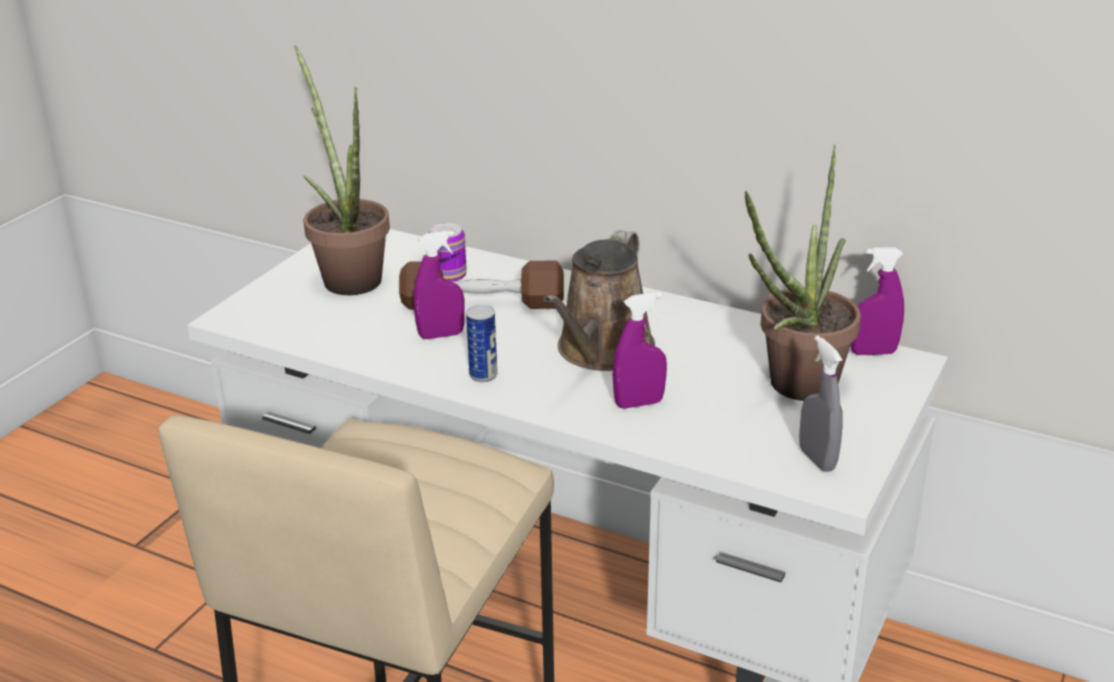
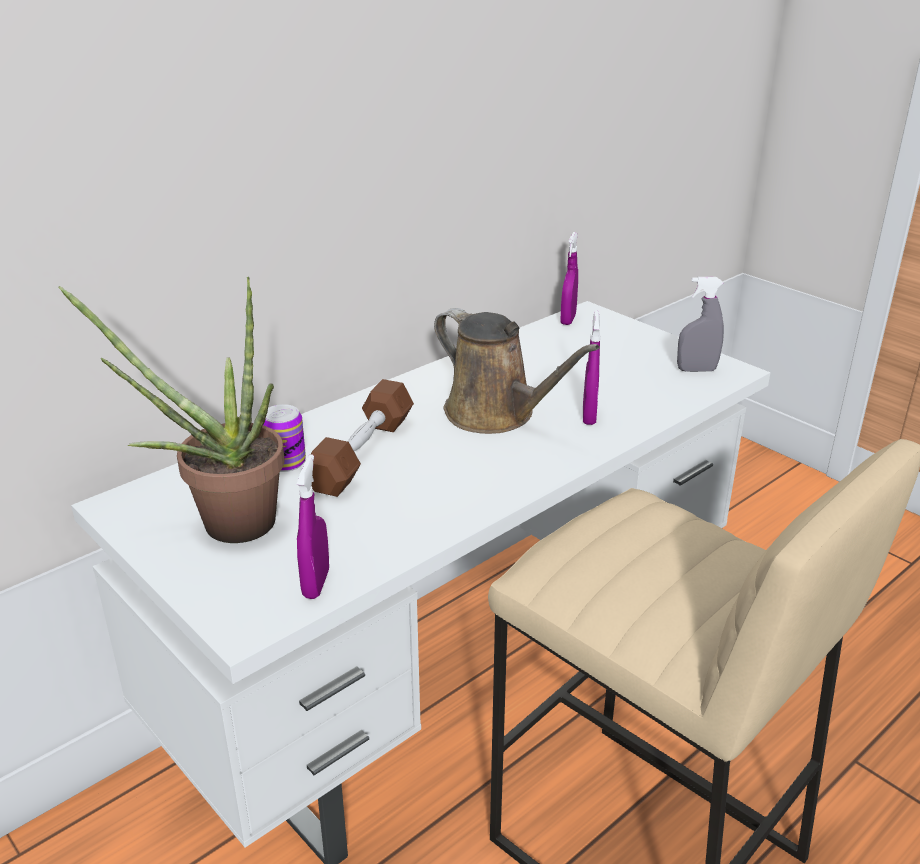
camera: 70 degrees left, 0 degrees up
(441, 335) = (406, 487): purple spray bottle -> purple spray bottle (316, 584)
(483, 375) = (499, 477): can -> none
(793, 389) = (601, 356): potted plant -> none

